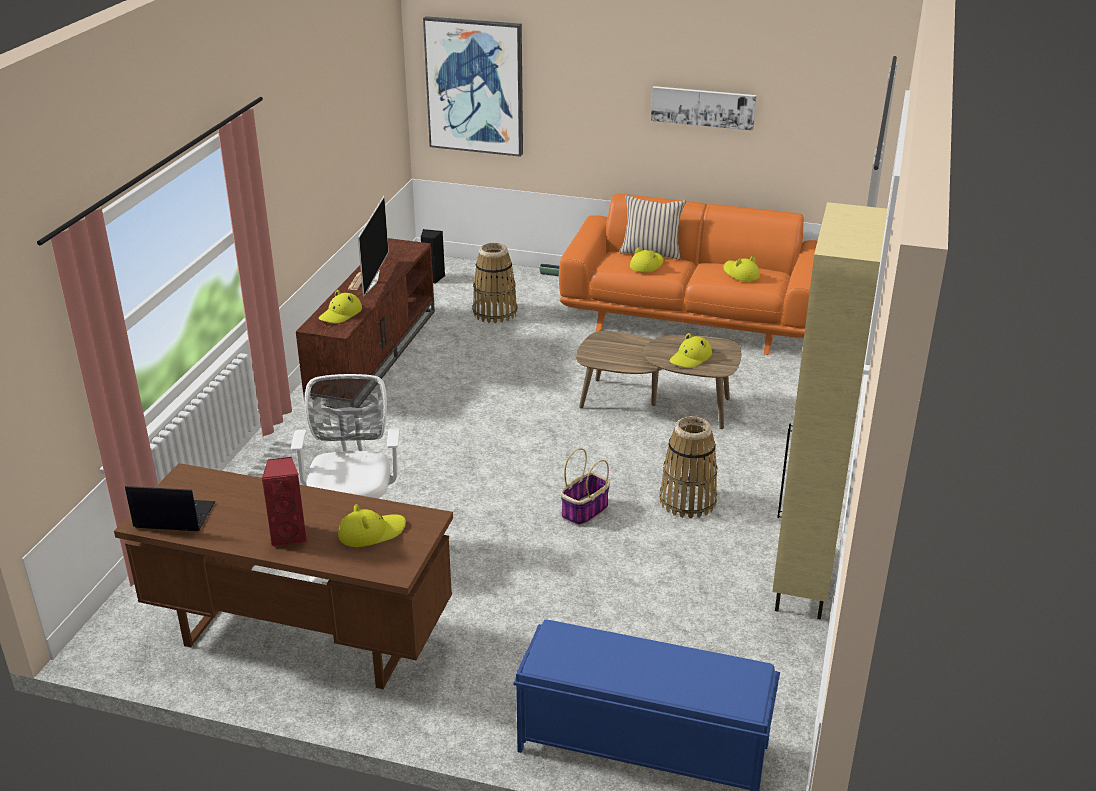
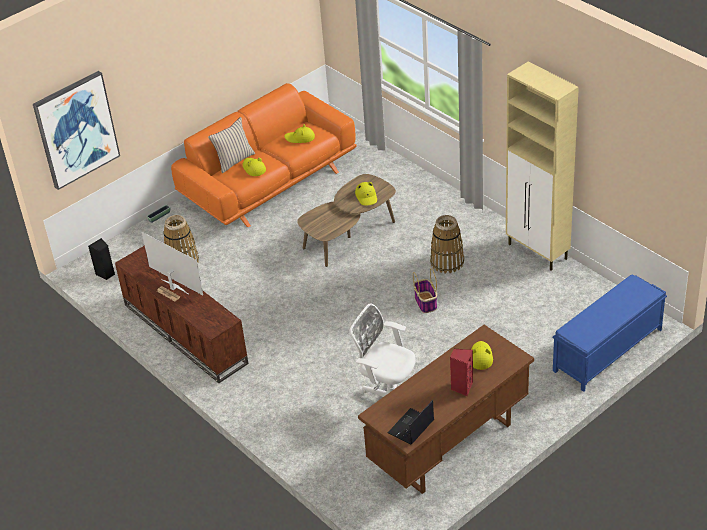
camera: 55 degrees left, 10 degrees up
(341, 314) = (206, 313): yellow hat -> none
(703, 107) = (217, 55): picture -> none

